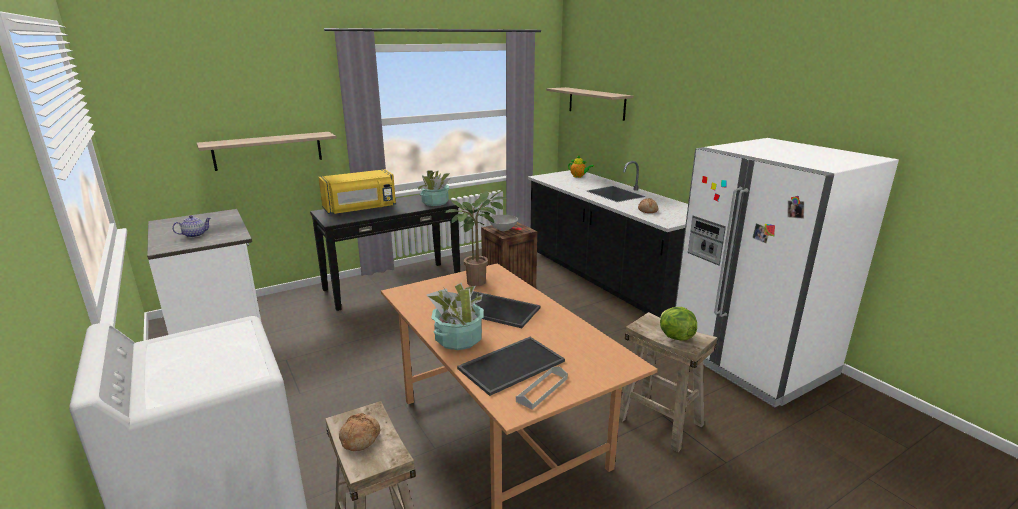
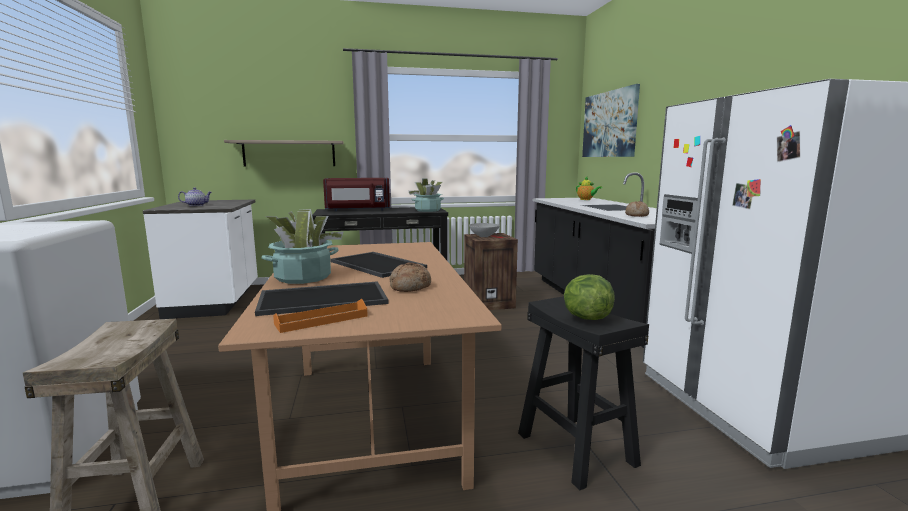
camera: 20 degrees right, 10 degrees down
(359, 438) = (107, 341): bread -> bread (410, 287)
(361, 209) = (358, 210): yellow microwave -> red microwave
(478, 281) = (392, 248): potted plant -> none
(542, 390) = (321, 320): grey tray -> orange tray
(596, 103) = (609, 124): shelf -> picture
(660, 421) = (577, 448): beige stool -> black stool

